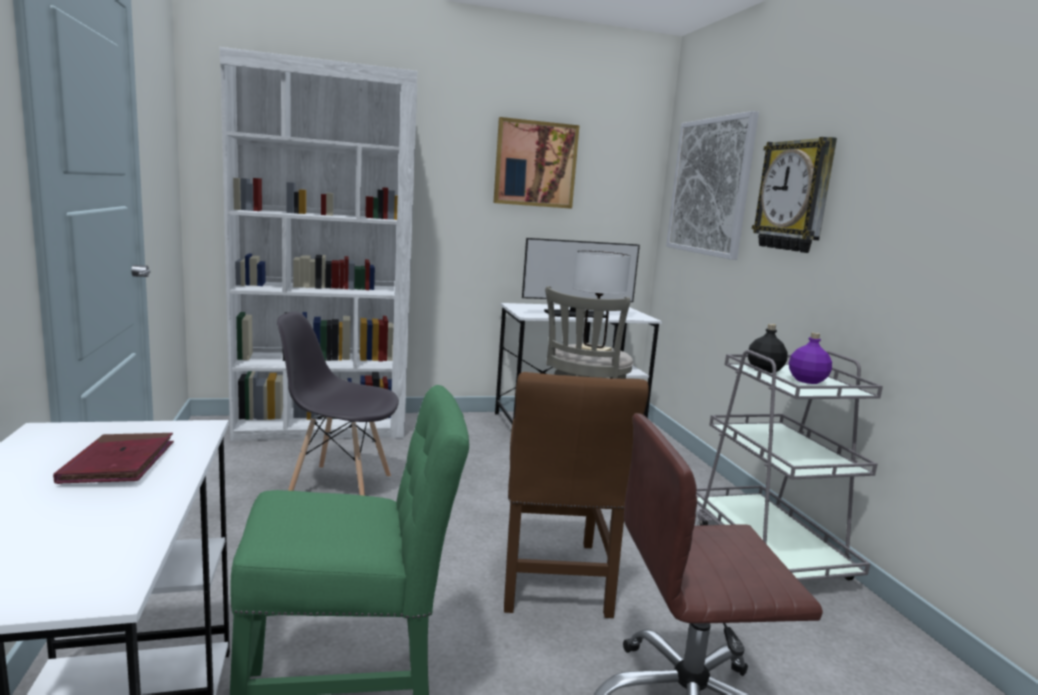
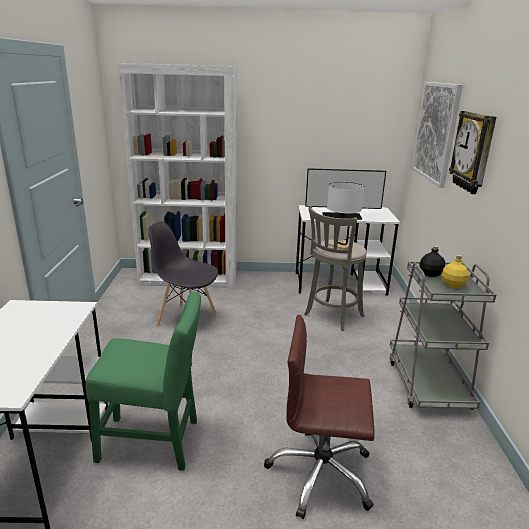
camera: 15 degrees right, 10 degrees up
(119, 463) = (40, 328): red book -> none
(535, 164) = (321, 114): picture -> none
(554, 581) = (283, 389): brown chair -> none
(807, 380) = (453, 285): purple bottle -> yellow bottle

